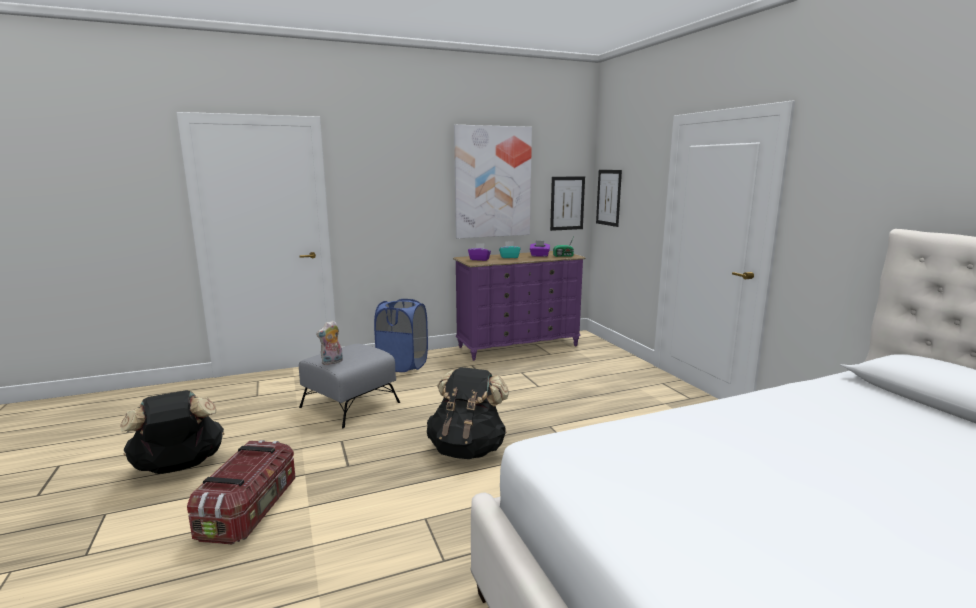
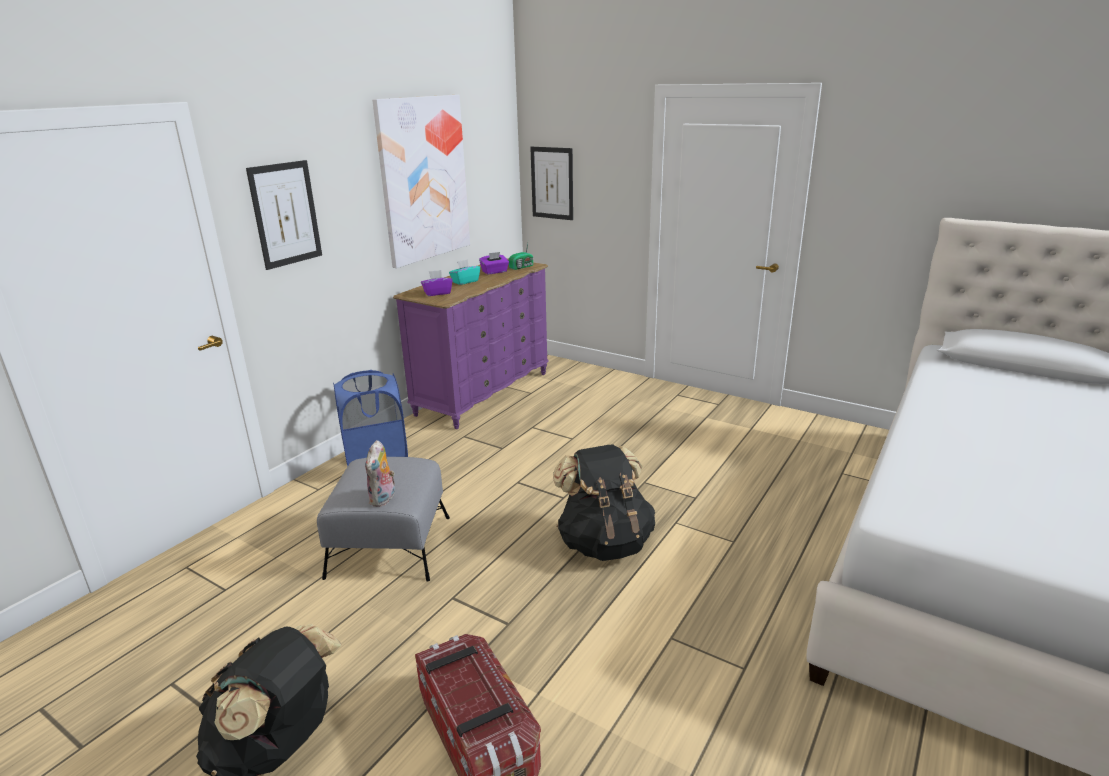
camera: 35 degrees left, 10 degrees up
(567, 203) = (499, 195): picture -> picture (285, 214)

